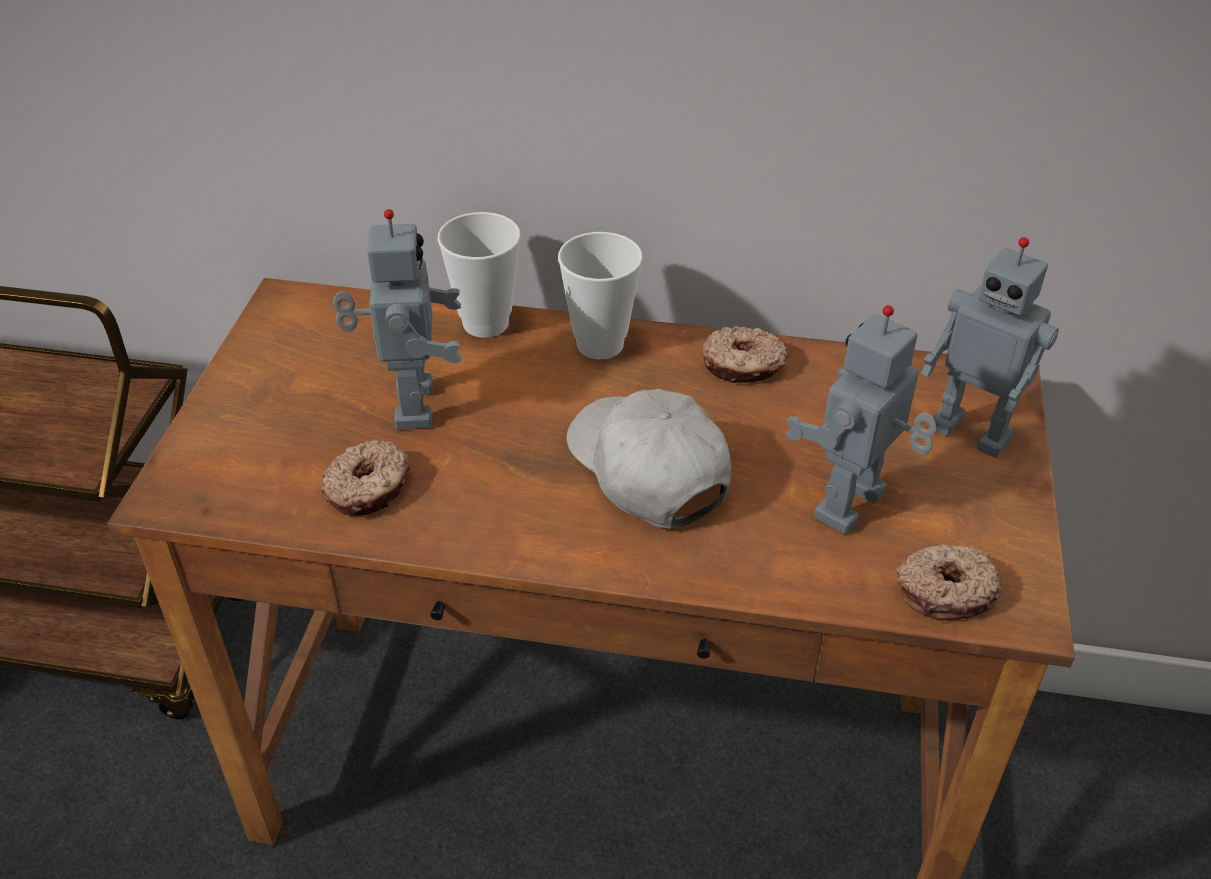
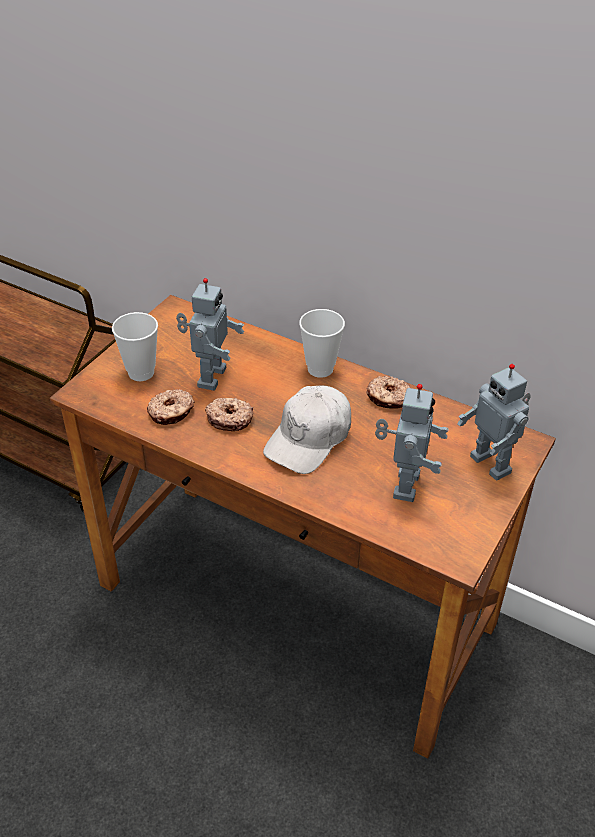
camera: 20 degrees right, 0 degrees up
(485, 323) = (268, 344): cup -> cup (141, 373)
(647, 469) = (309, 438): white cap -> white cap turned 135 degrees counterclockwise
(853, 508) = (403, 485): toy robot -> toy robot turned 135 degrees clockwise
(944, 590) = (425, 537): donut -> donut (229, 419)

